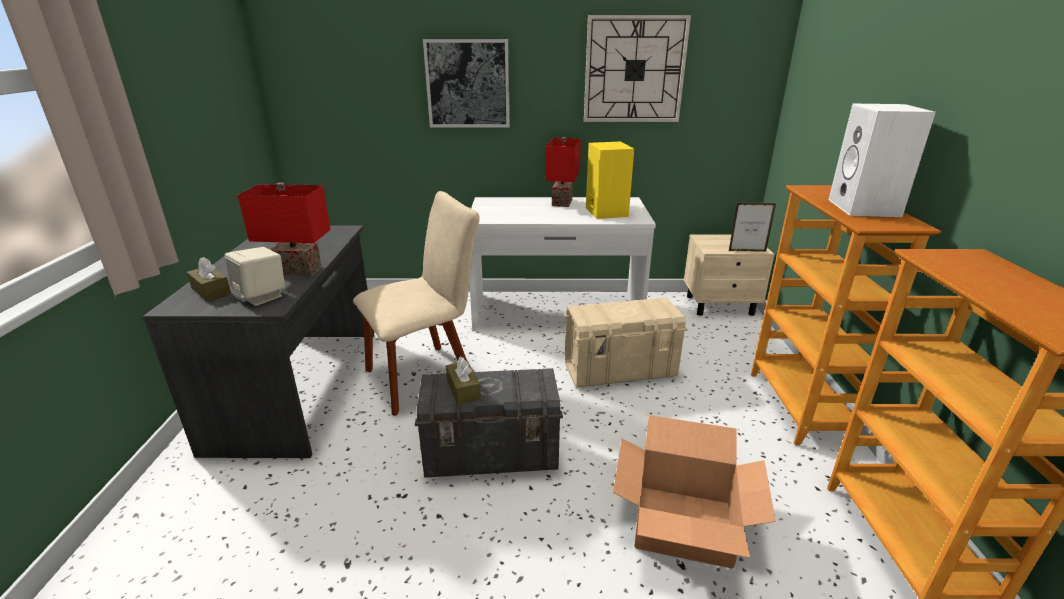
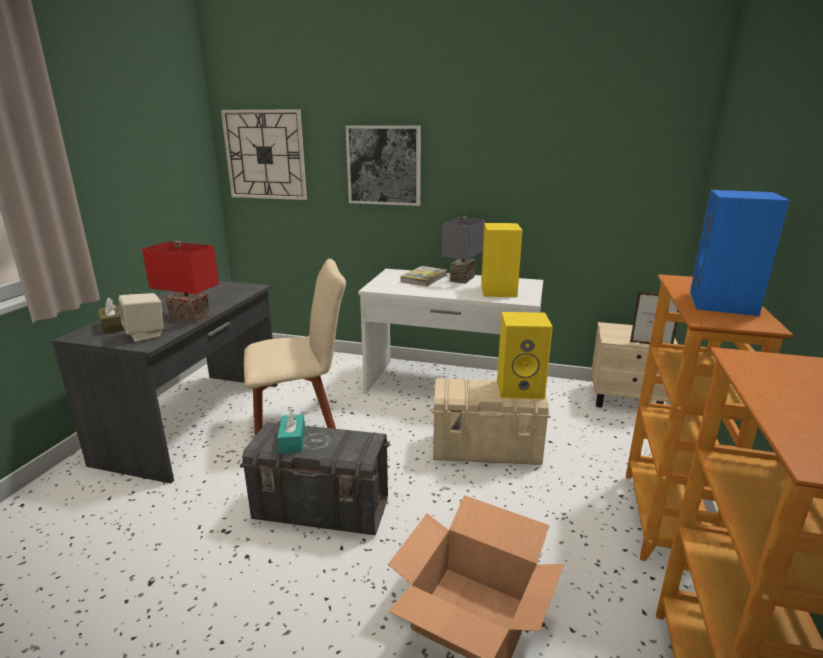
camera: 15 degrees right, 5 degrees down
(463, 389) = (292, 440): brown tissue box -> turquoise tissue box
(523, 205) = (424, 278): none -> book
(563, 202) = (463, 279): red table lamp -> grey table lamp
(634, 70) = (540, 155): wall clock -> wall clock (265, 155)
(653, 306) = (521, 388): none -> yellow speaker
(865, 208) = (724, 304): white speaker -> blue speaker

